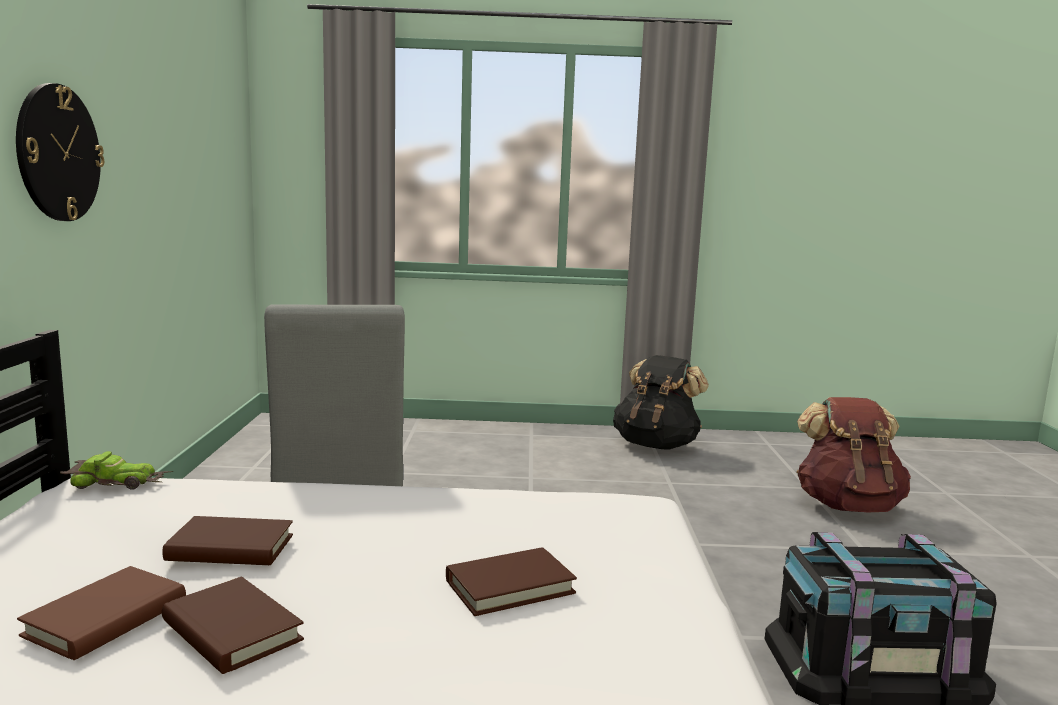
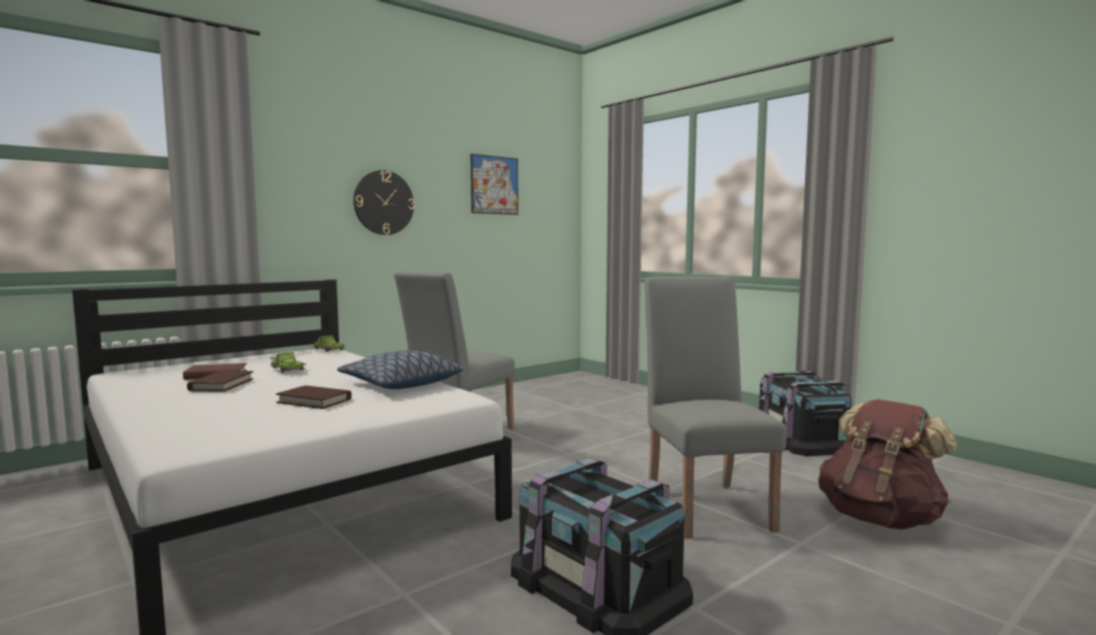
camera: 50 degrees right, 5 degrees down
(179, 120) = (494, 185): none -> picture
(230, 548) = (288, 369): brown book -> toy car
(494, 511) = (400, 384): none -> pillow
(656, 445) = (801, 438): black backpack -> black storage box
(749, 544) = (705, 504): none -> grey chair

